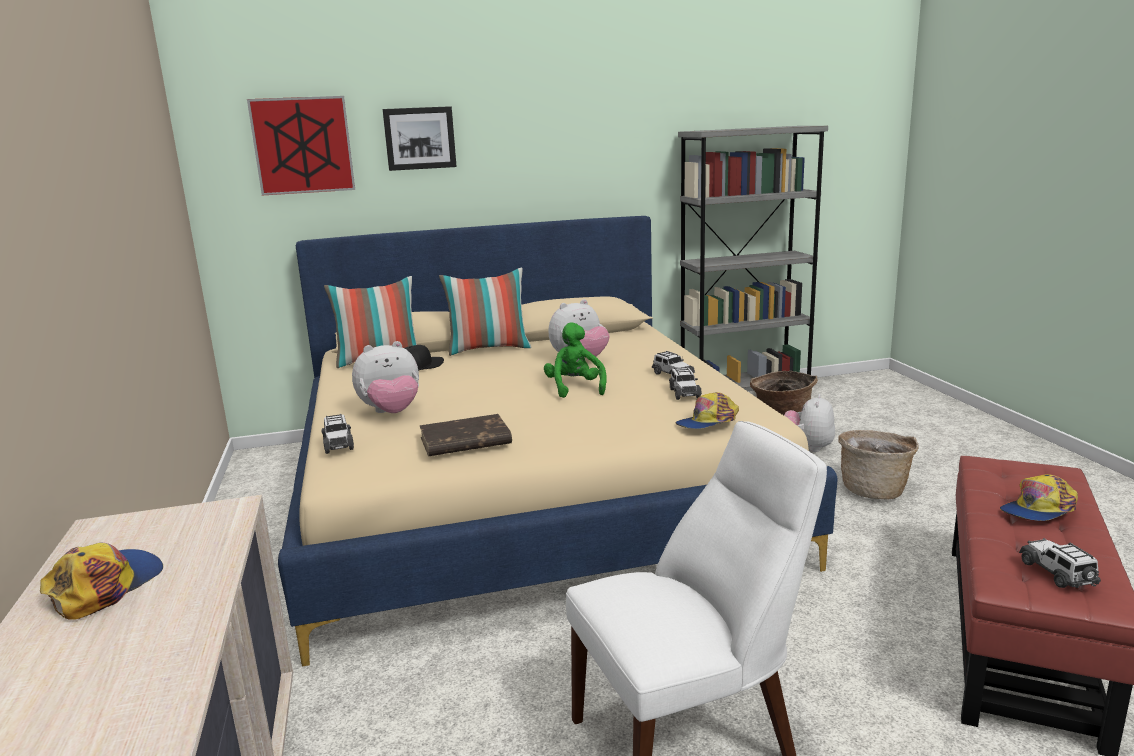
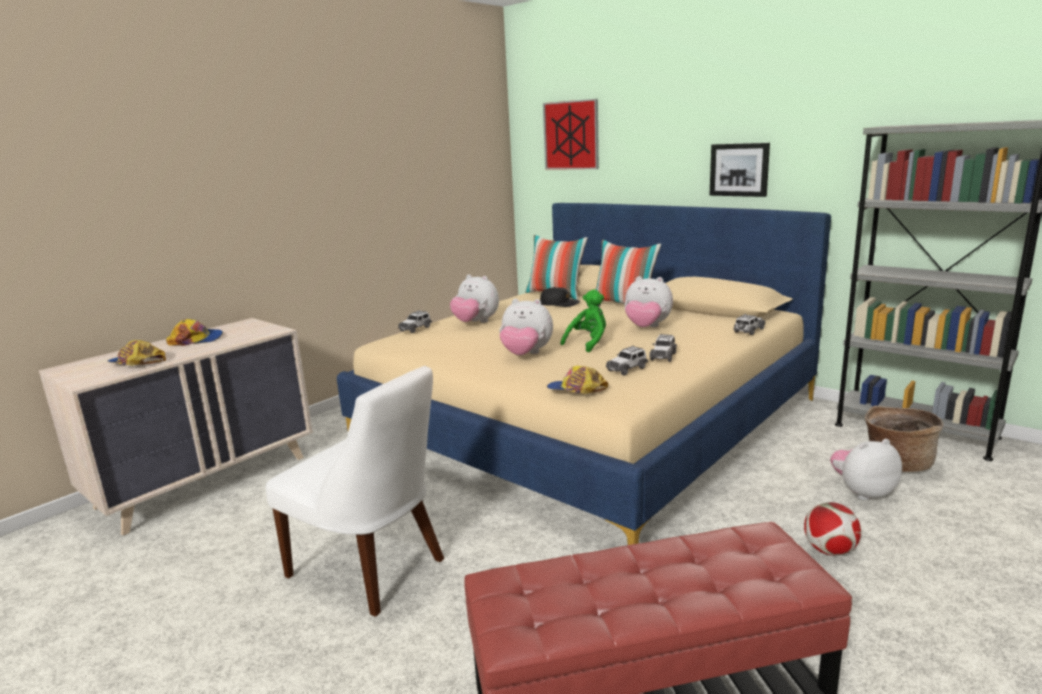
camera: 55 degrees right, 0 degrees up
(419, 138) = (643, 131): picture -> picture (739, 169)
(464, 441) = (448, 346): brown book -> none
(561, 417) = (526, 355): none -> plush toy
(874, 490) = (829, 551): basket -> football
(1038, 510) = (672, 578): cap -> cap (137, 363)
(1058, 574) = (537, 605): toy car -> toy car (748, 331)

